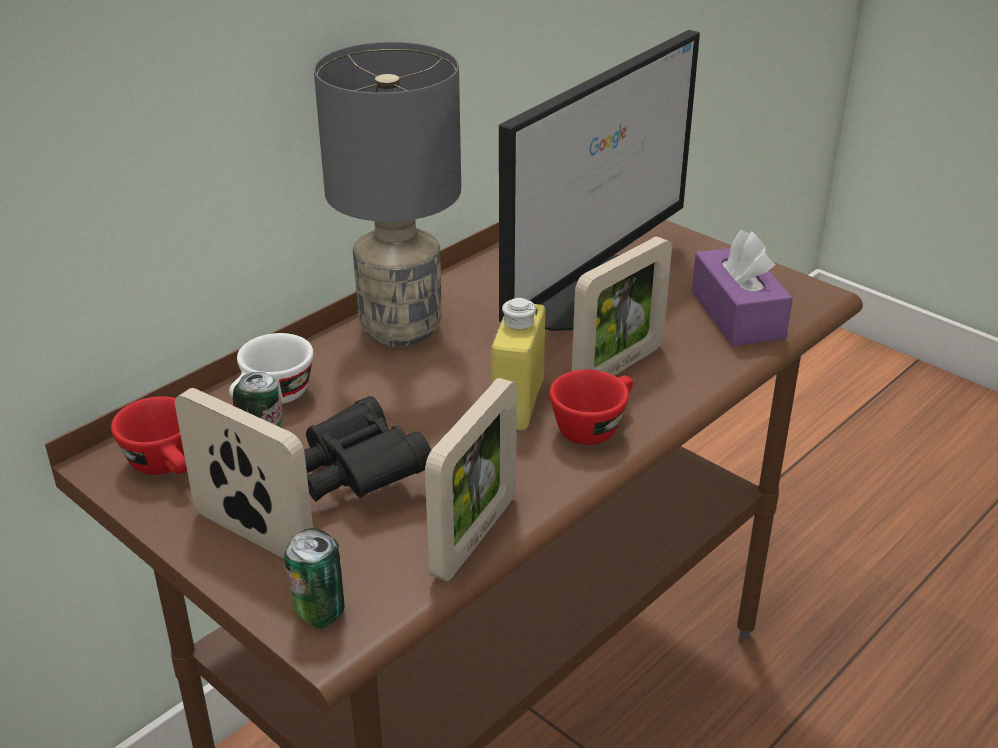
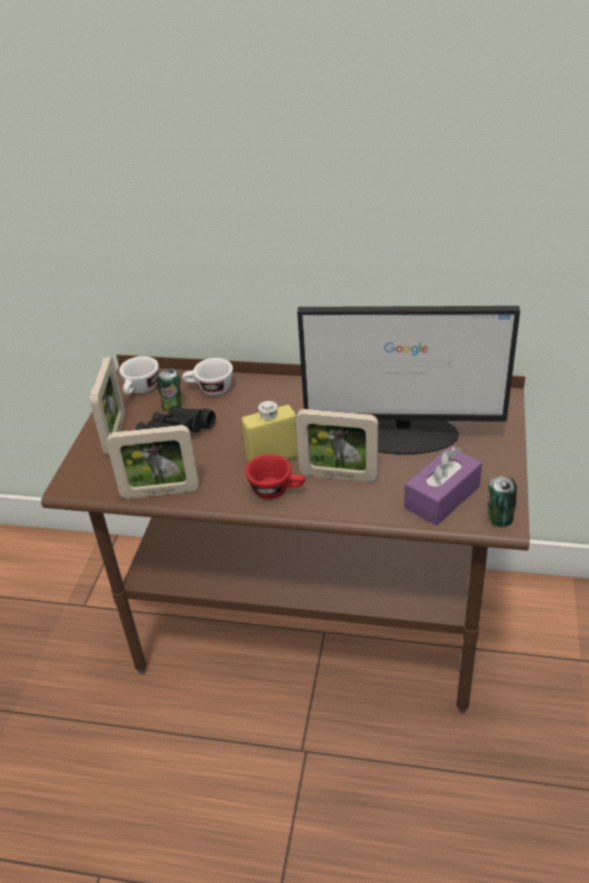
camera: 60 degrees right, 5 degrees up
(167, 466) = (140, 390): red cup -> white cup
(319, 613) = (82, 474): can -> can (498, 519)
(401, 328) = (301, 394): grey table lamp -> none

